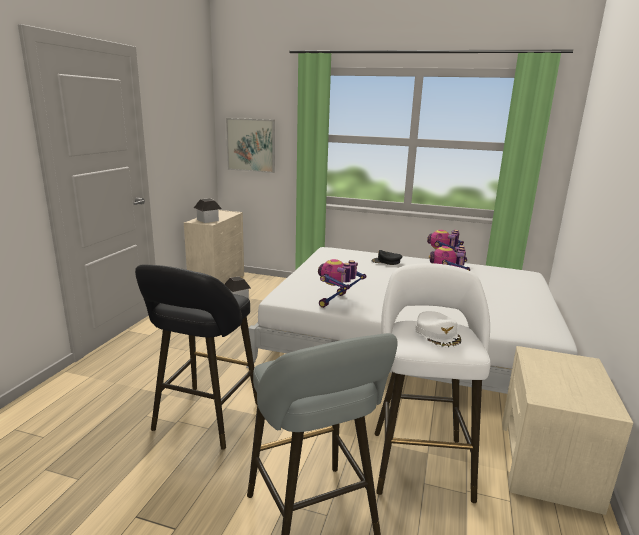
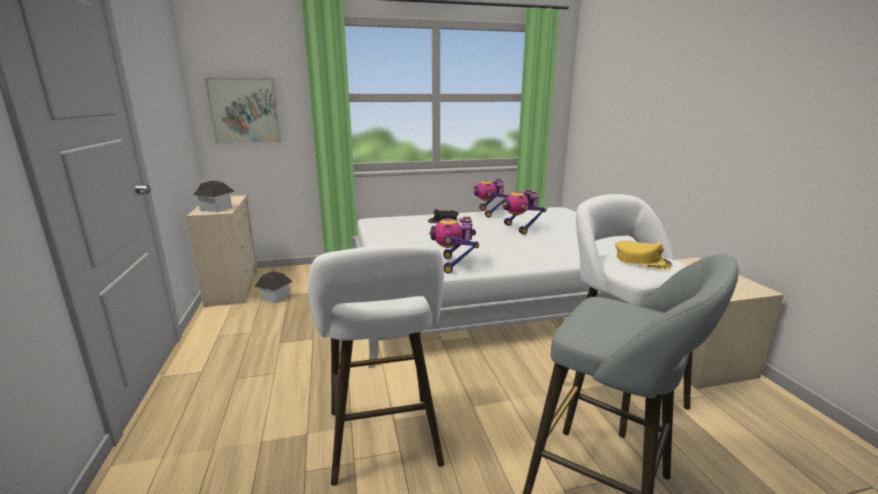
camera: 30 degrees left, 0 degrees up
(204, 419) = (384, 443): black stool -> white stool
(438, 334) = (642, 260): white cap -> yellow cap

